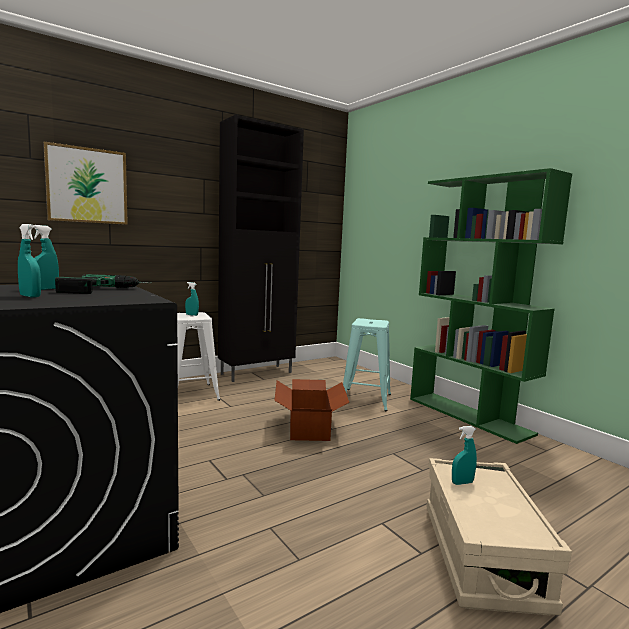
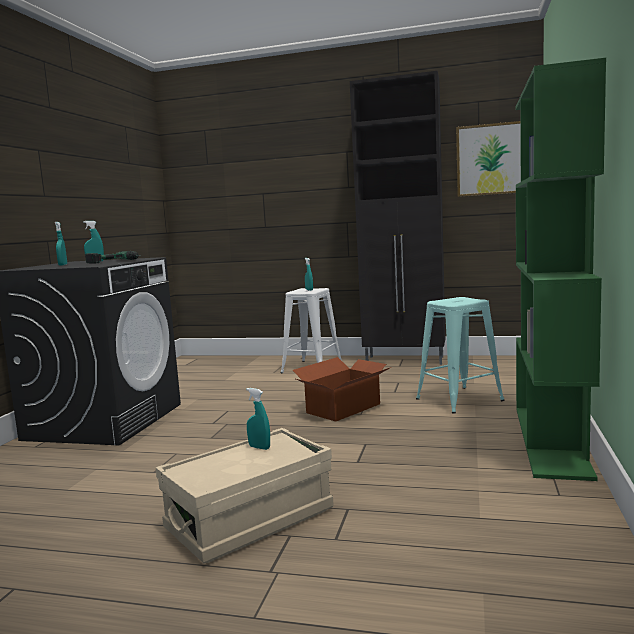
camera: 50 degrees right, 0 degrees up
(87, 185) = (245, 178): picture -> picture (492, 159)

